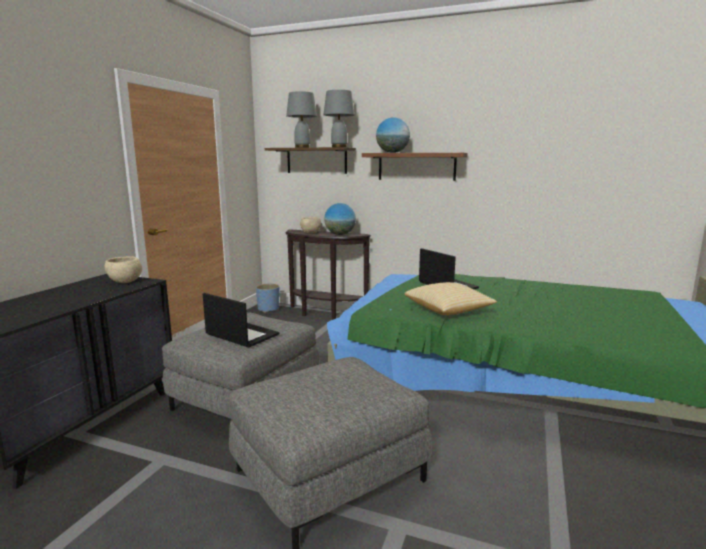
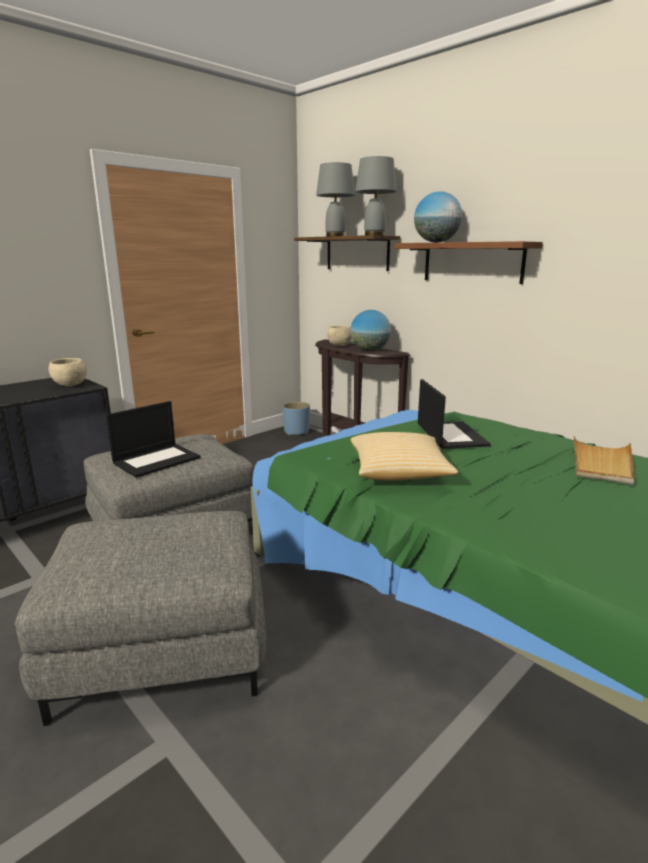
camera: 25 degrees right, 5 degrees up
(241, 334) = (157, 460): laptop -> laptop turned 75 degrees clockwise
(546, 288) = (601, 463): none -> beige tray

